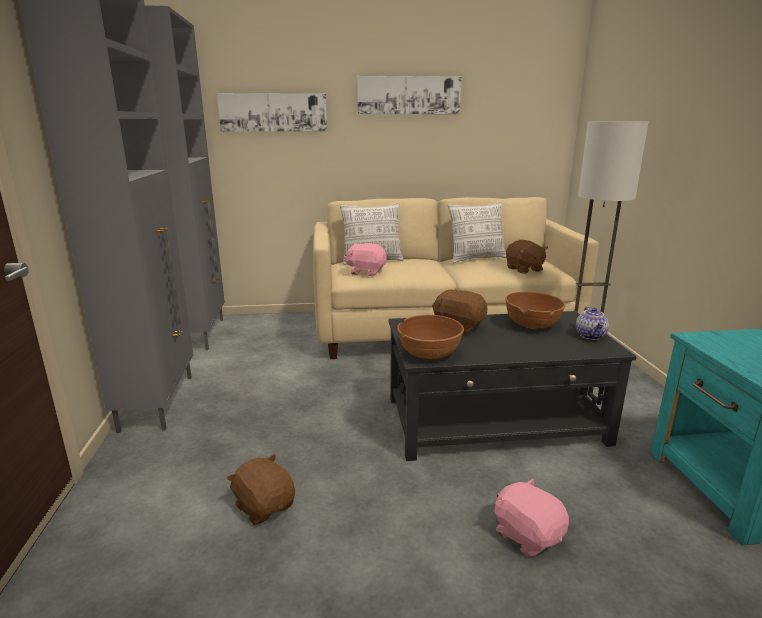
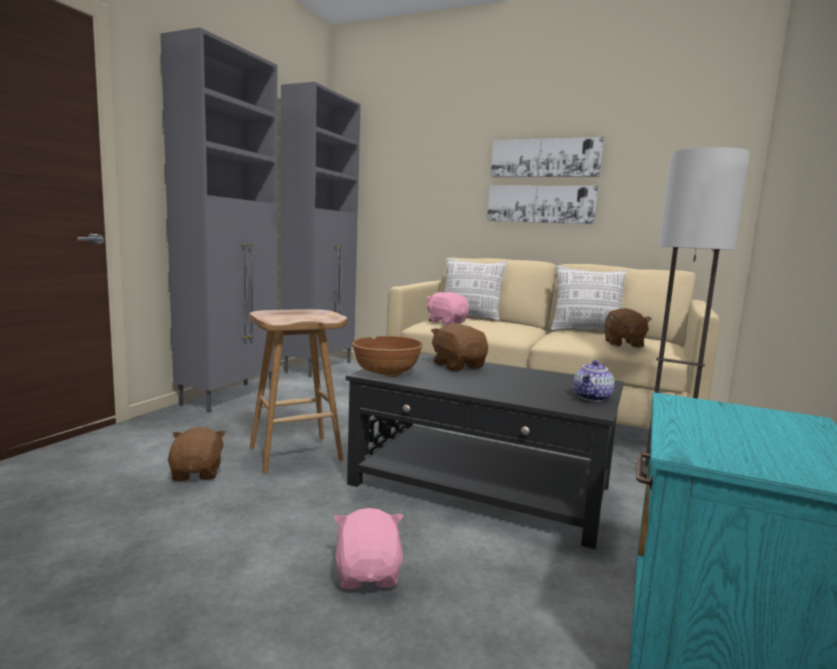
camera: 30 degrees right, 10 degrees down
(273, 112) = (416, 176): picture -> picture (540, 204)
(322, 446) = (296, 453): none -> brown stool
(532, 325) = (541, 379): brown bowl -> none

